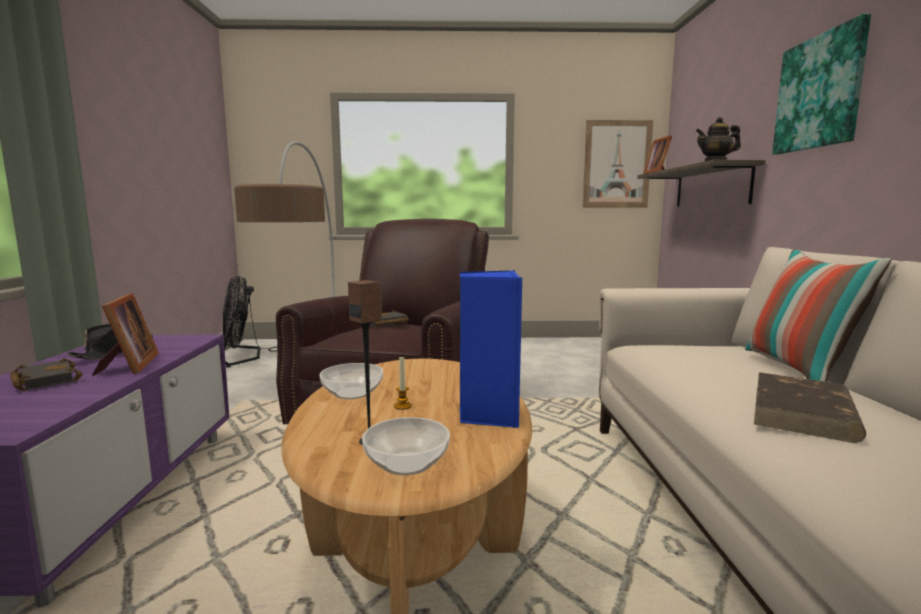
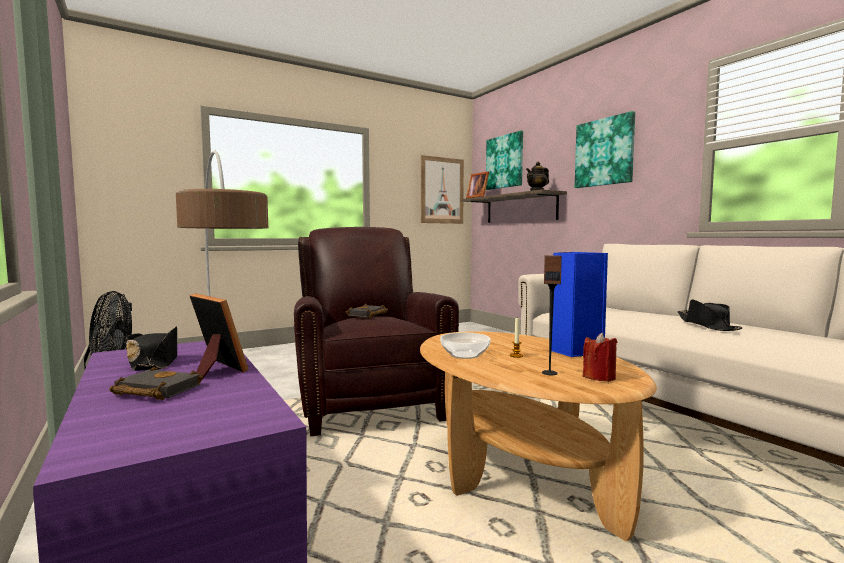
camera: 30 degrees left, 5 degrees down
(408, 464) = (599, 377): bowl -> red candle
(700, 119) = (505, 162): none -> picture
(799, 369) = (653, 312): pillow -> none
(803, 413) = (707, 325): brown book -> black hat

